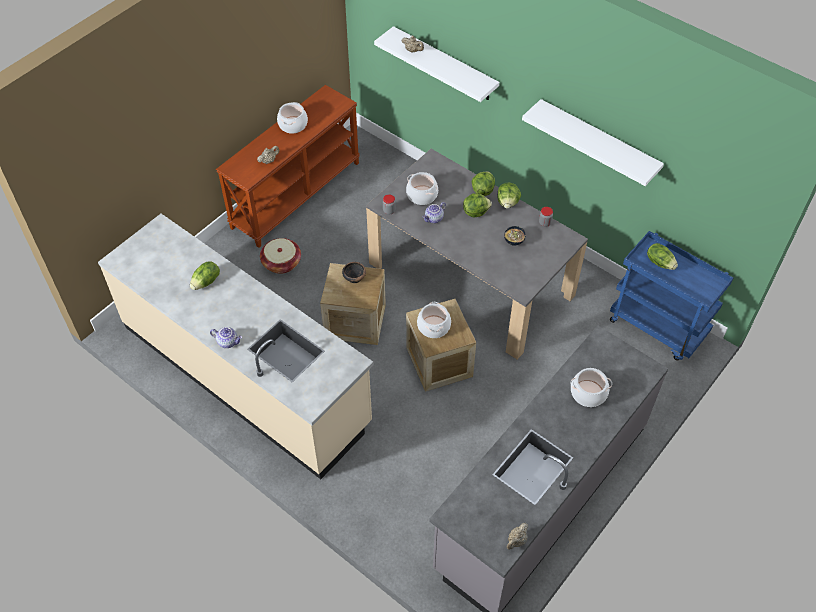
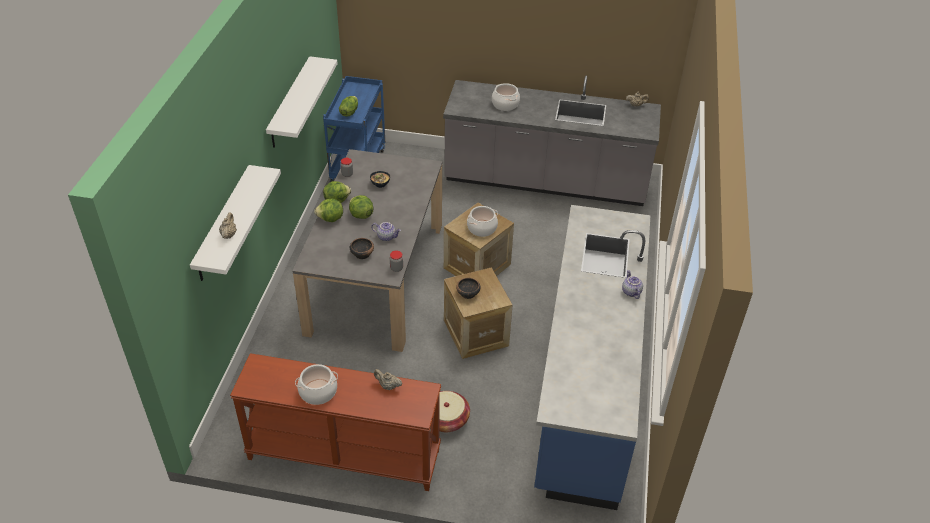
camera: 120 degrees left, 10 degrees down
(206, 282) = (586, 337): lettuce -> none
(246, 374) = (586, 382): beige counter -> blue counter
(422, 195) = (362, 254): cooking pot -> bowl

